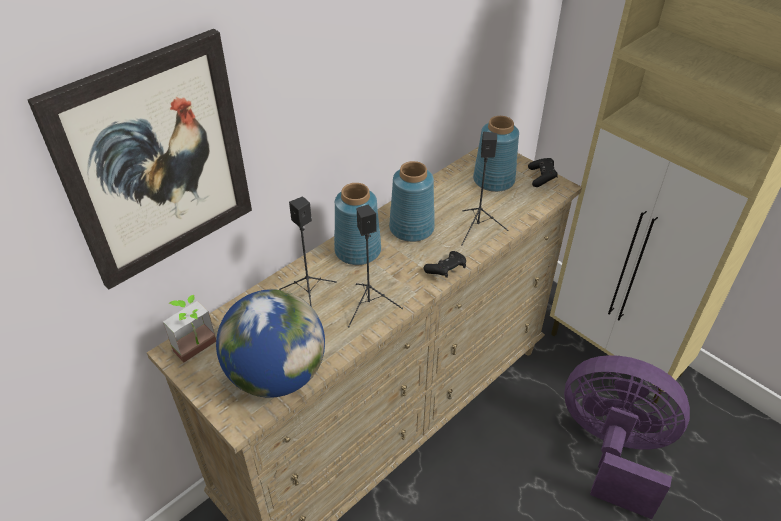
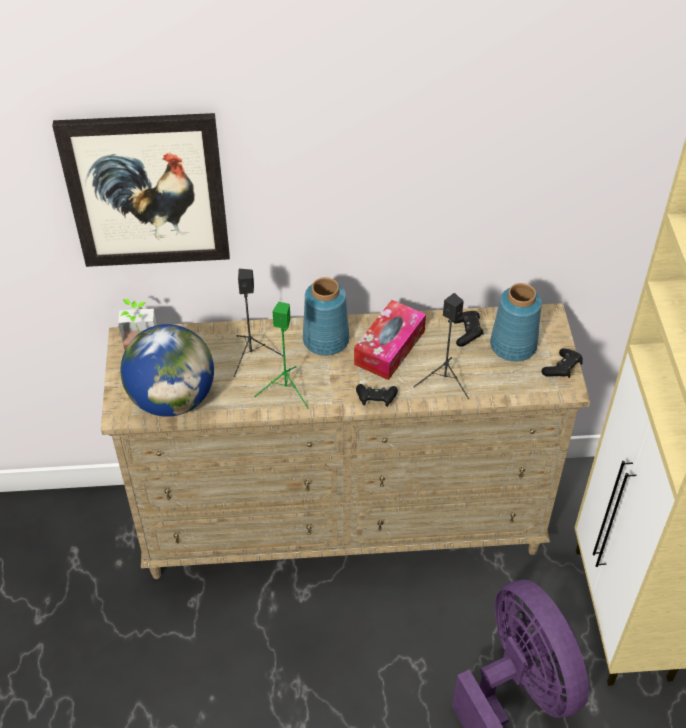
camera: 40 degrees right, 5 degrees up
(370, 306) = (287, 390): black speaker -> green speaker
(412, 229) = (389, 347): blue vase -> tissue box
(454, 189) = (467, 333): none -> black game controller

